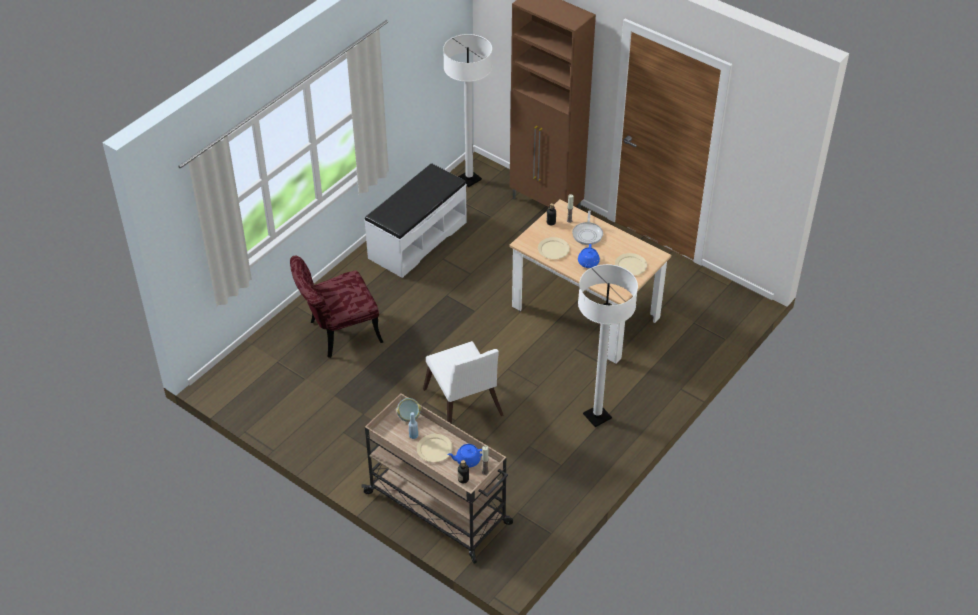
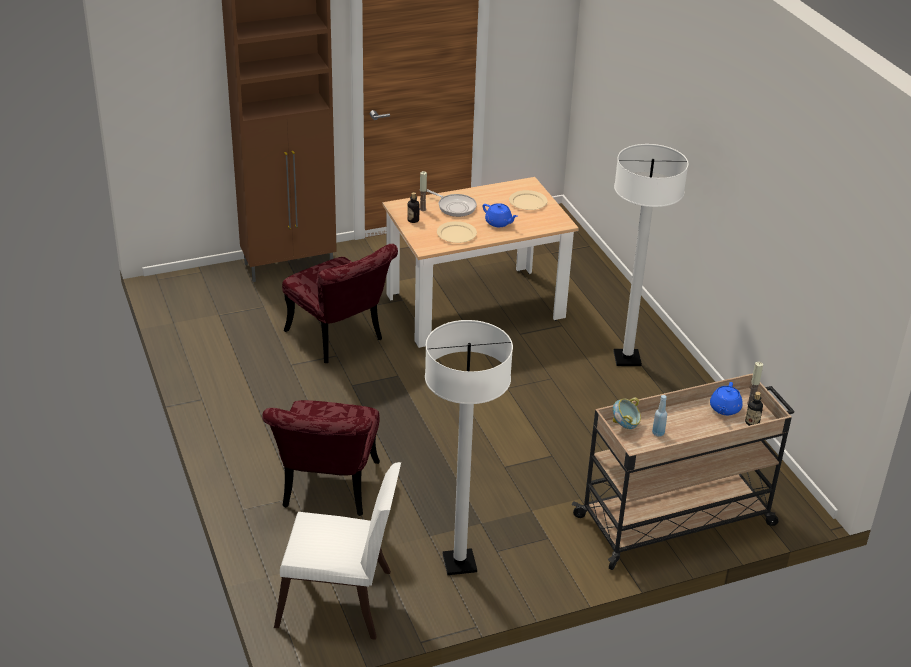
camera: 60 degrees left, 10 degrees down
(417, 240) = (238, 370): white bench -> none
(434, 449) = (690, 425): beige plate -> none
(464, 407) = (537, 441): white chair -> white chair (342, 602)
(469, 179) = (186, 297): white floor lamp -> white floor lamp (459, 563)
(488, 267) = (340, 340): none -> red chair

